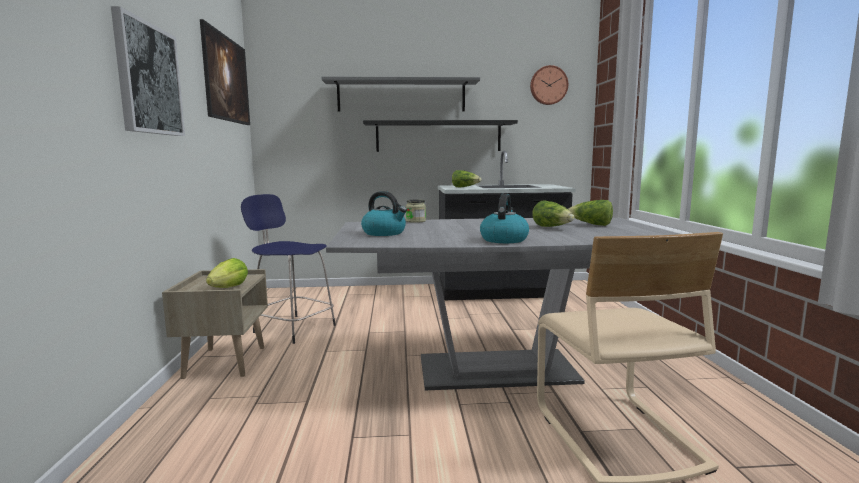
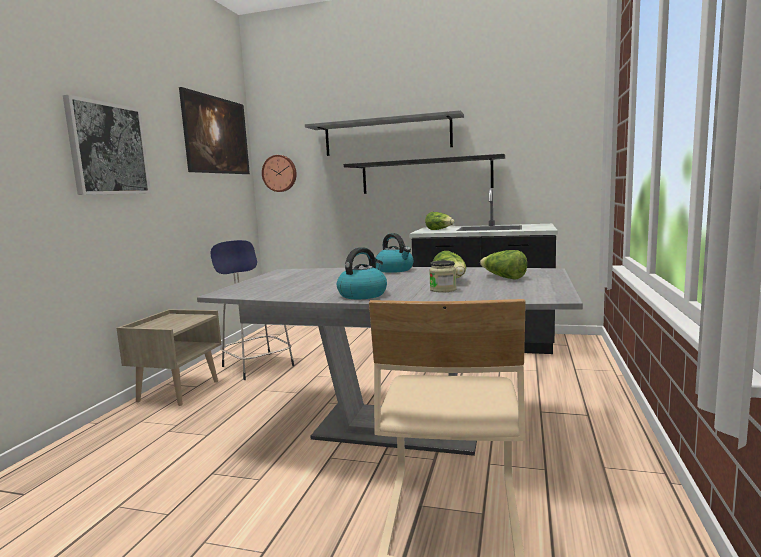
camera: 20 degrees right, 0 degrees up
(229, 288) = (172, 327): lettuce -> none
(384, 233) = (277, 283): kettle -> kettle (395, 270)
(415, 221) = (338, 269): jar -> jar (443, 290)
(548, 85) = (549, 111): wall clock -> wall clock (280, 173)

